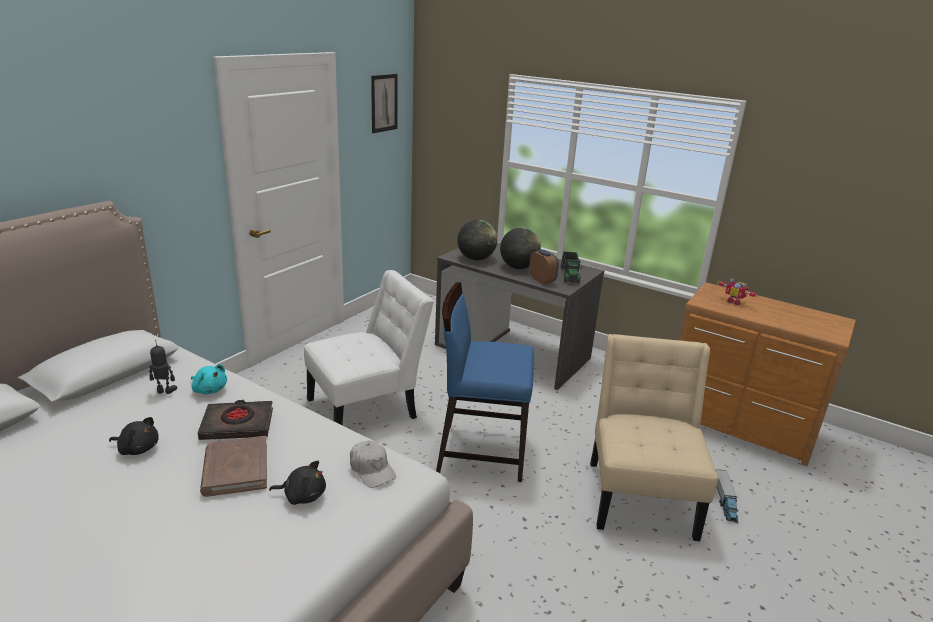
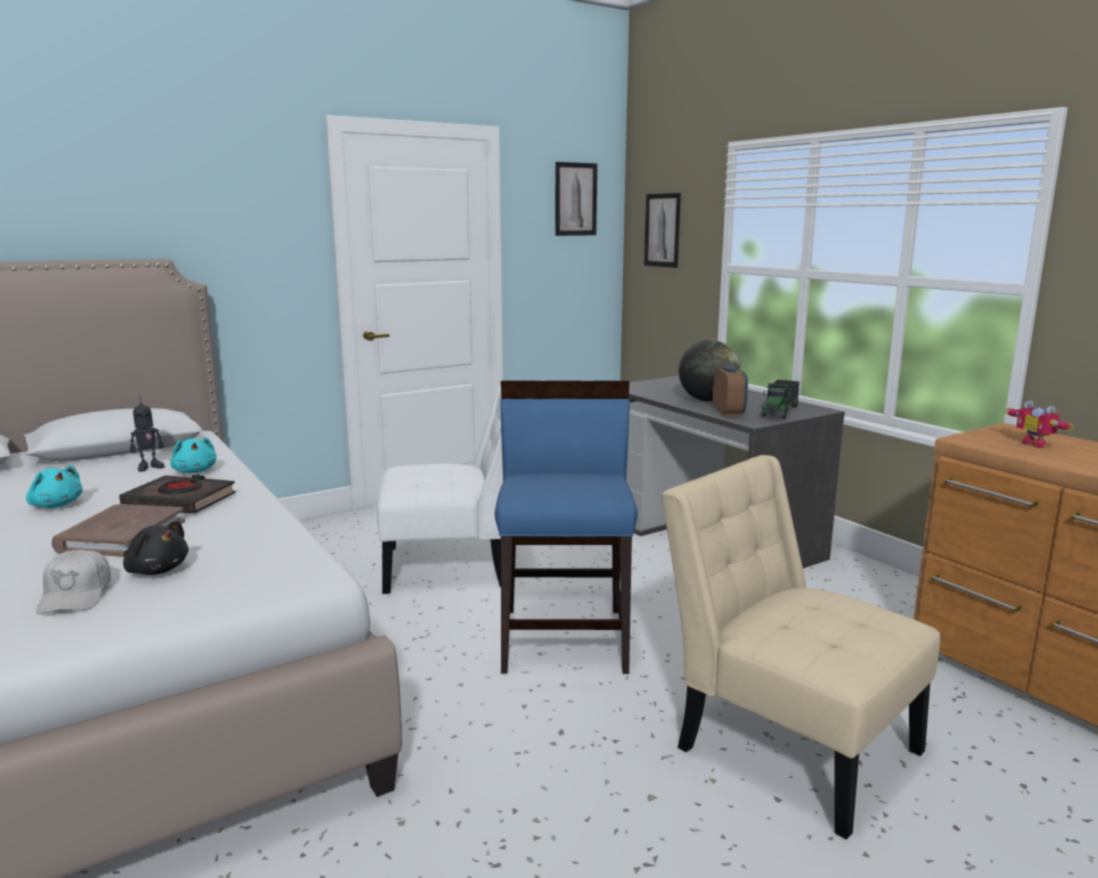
camera: 25 degrees right, 10 degrees down
(137, 448) = (56, 505): black plush toy -> turquoise plush toy
(165, 391) = (149, 467): toy robot -> toy robot turned 120 degrees clockwise
(372, 469) = (270, 561): white cap -> white cap (76, 595)
(450, 128) = (662, 230): none -> picture
(476, 259) = (654, 390): globe -> none
(481, 451) = (565, 638): blue chair -> blue chair turned 60 degrees clockwise
(640, 494) = (787, 743): beige chair -> beige chair turned 75 degrees counterclockwise
(724, 501) = (951, 790): toy truck -> none

